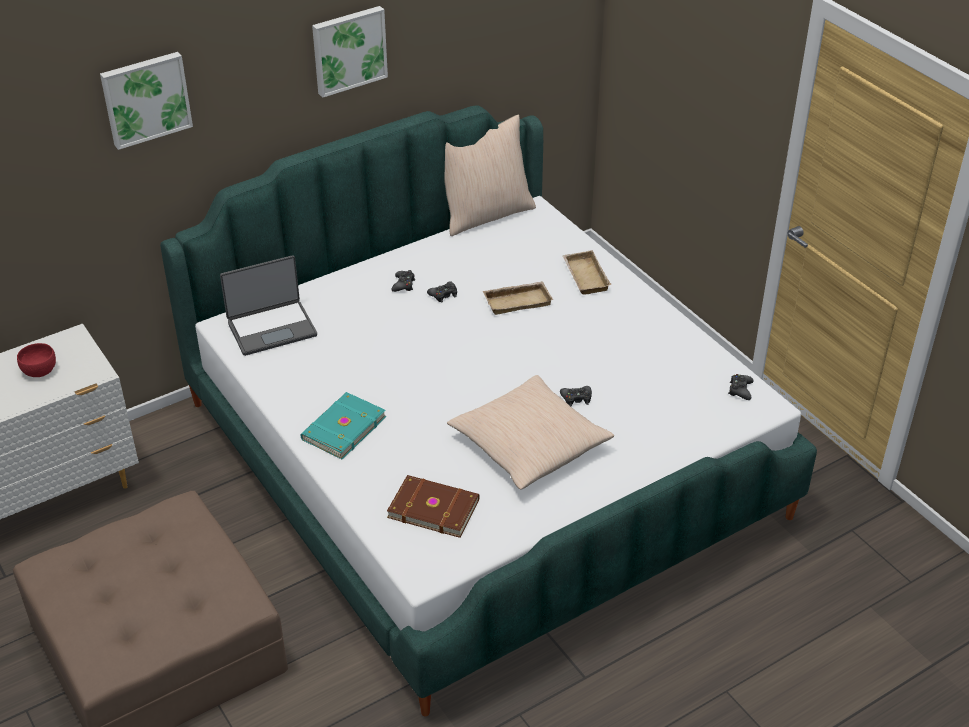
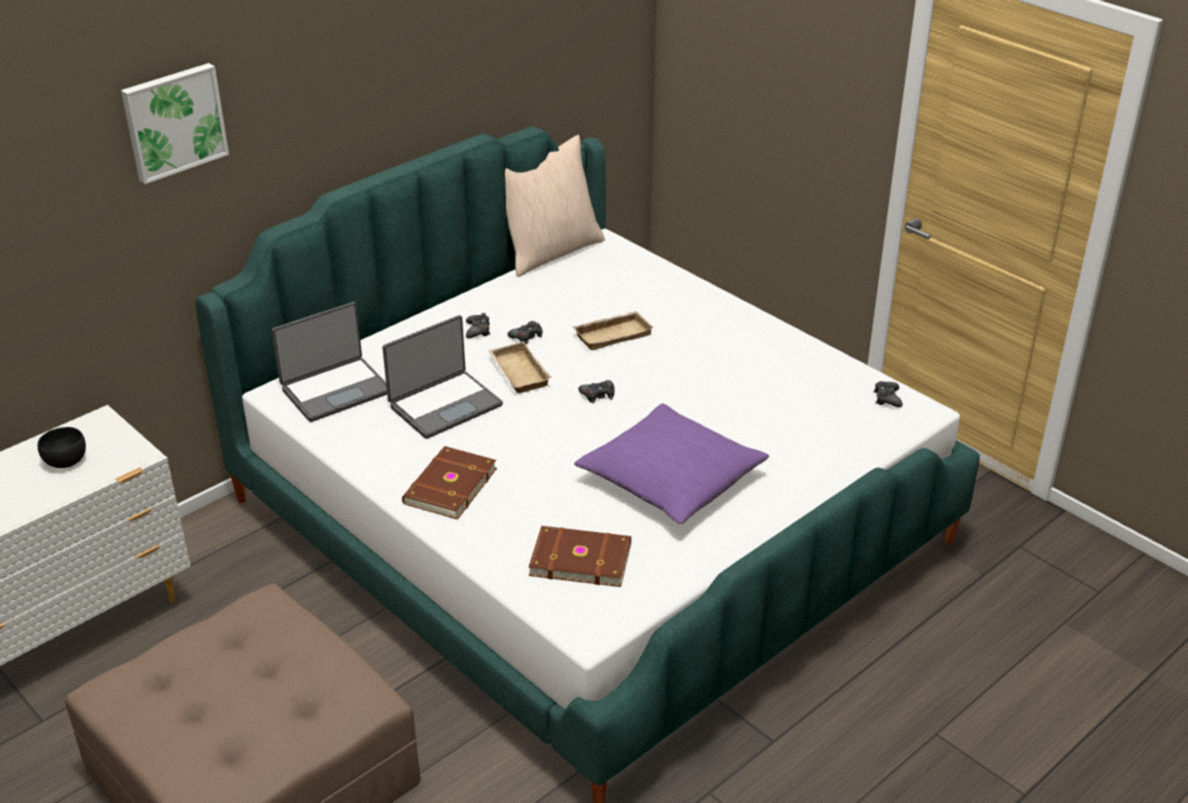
camera: 10 degrees left, 5 degrees down
(39, 370) = (65, 460): red bowl -> black bowl
(342, 428) = (448, 486): turquoise book -> brown book
(348, 50) = (395, 61): picture -> none
(358, 352) = (444, 405): none -> laptop
(529, 444) = (670, 479): beige pillow -> purple pillow
(576, 398) = (709, 426): black game controller -> black game controller (598, 395)
(584, 276) = (679, 303): beige tray -> beige tray (517, 372)

